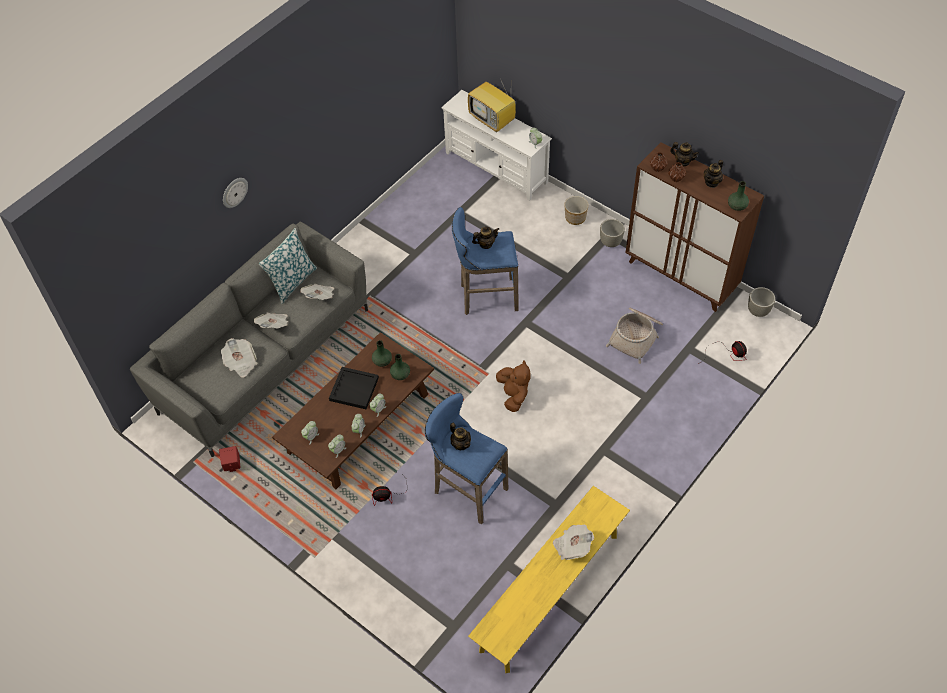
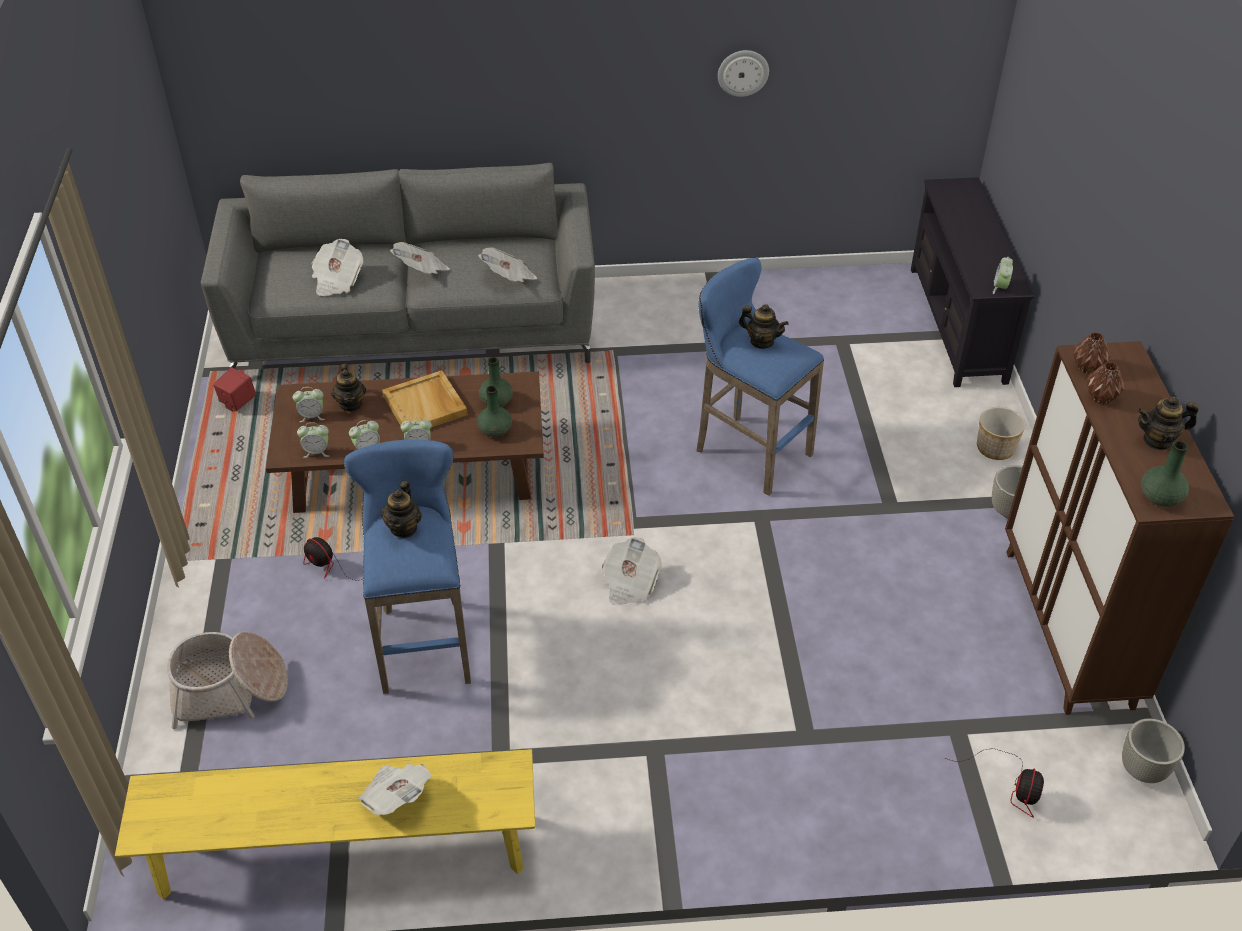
camera: 45 degrees right, 10 degrees down
(234, 192) = (471, 46): wall clock -> wall clock (743, 72)
(292, 281) = (503, 244): pillow -> none
(354, 389) = (426, 405): black tray -> beige tray
(493, 121) = (974, 231): television -> none
(496, 168) = (957, 325): white tv stand -> black tv stand
(513, 395) = (629, 584): brown plush toy -> newspaper
(636, 337) = (893, 650): basket -> basket (229, 690)
(682, 161) = (1143, 385): teapot -> teapot (351, 404)

